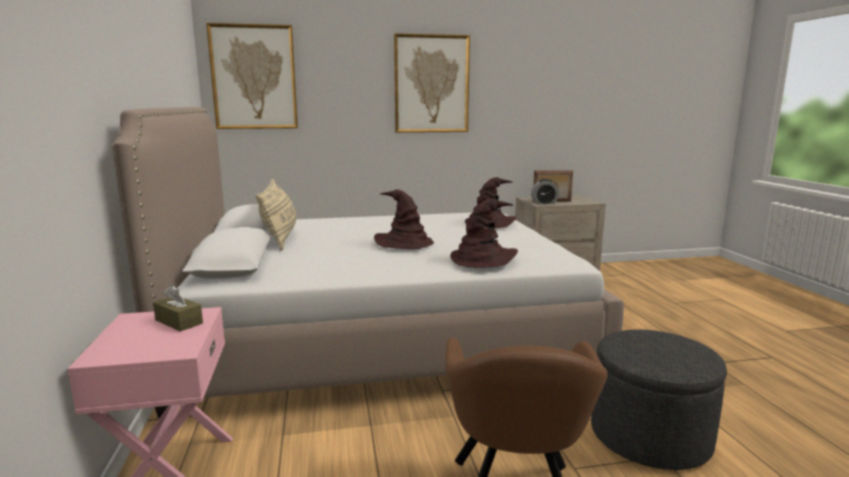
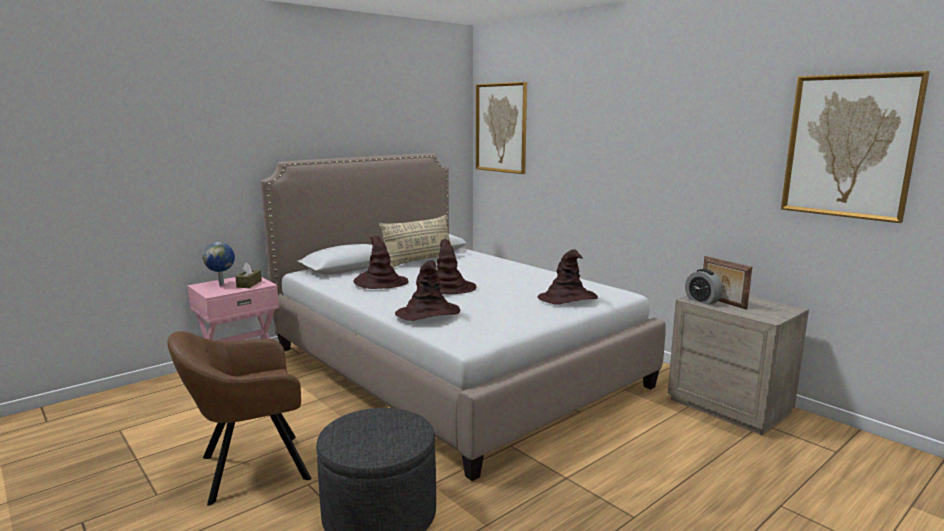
camera: 60 degrees right, 0 degrees up
(135, 339) = (222, 284): none -> globe
(336, 260) = (380, 283): none -> brown hat
(431, 84) = (634, 137): picture -> picture (849, 146)

